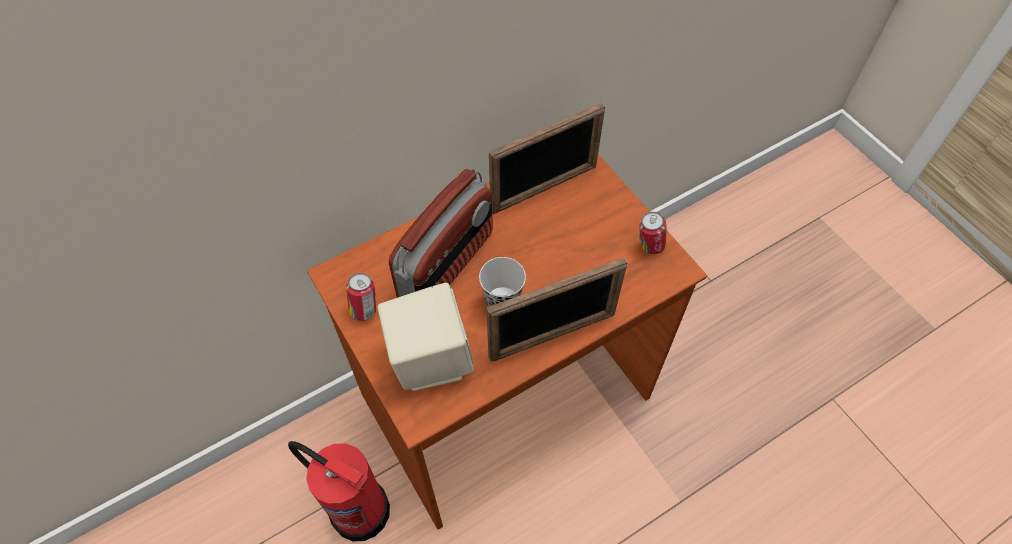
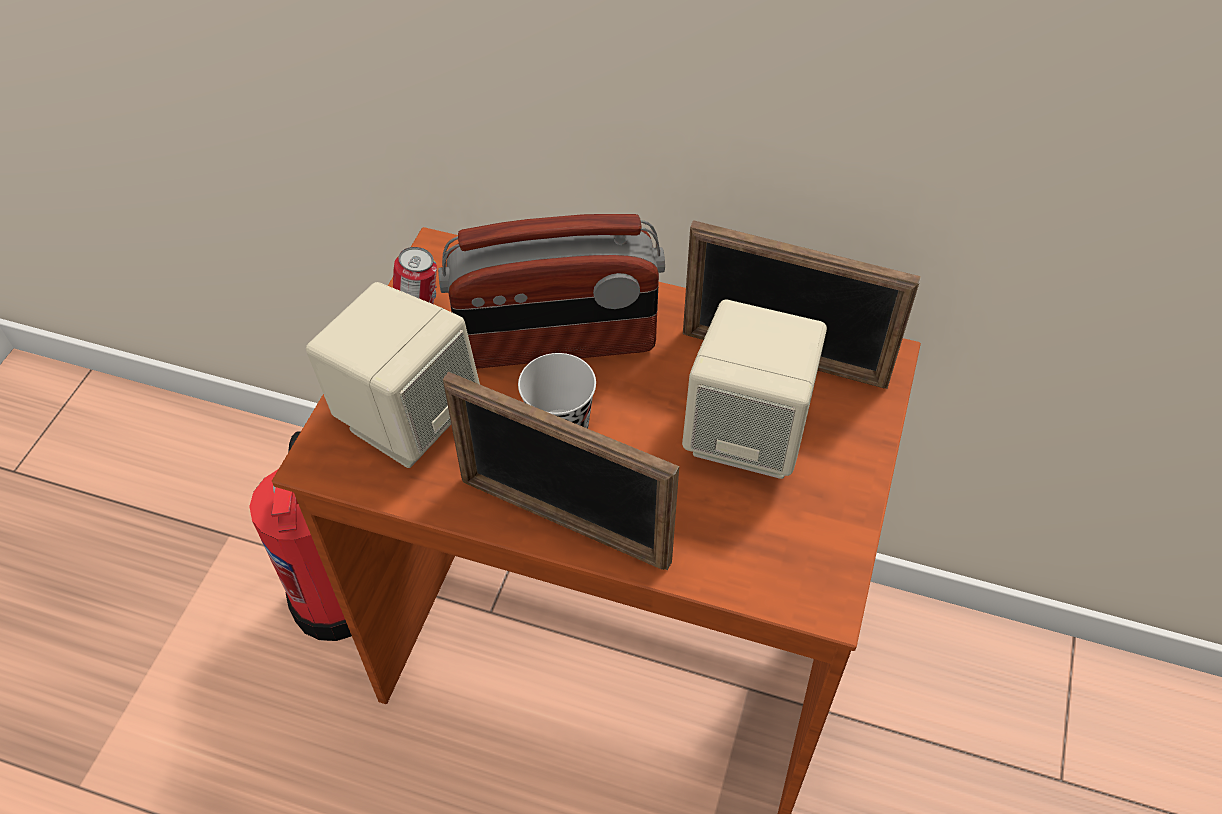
camera: 50 degrees right, 5 degrees down
(572, 232) = (748, 435): none -> beige speaker
(649, 246) = (823, 539): can -> none

